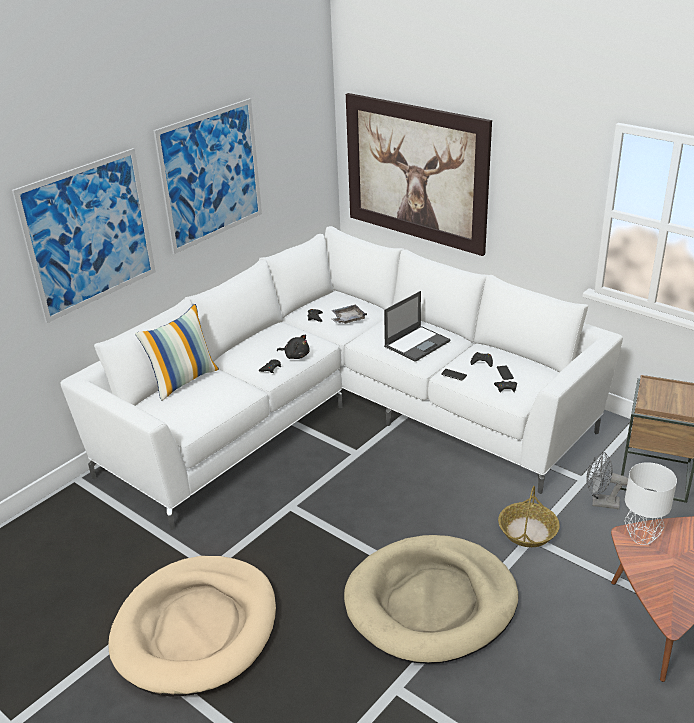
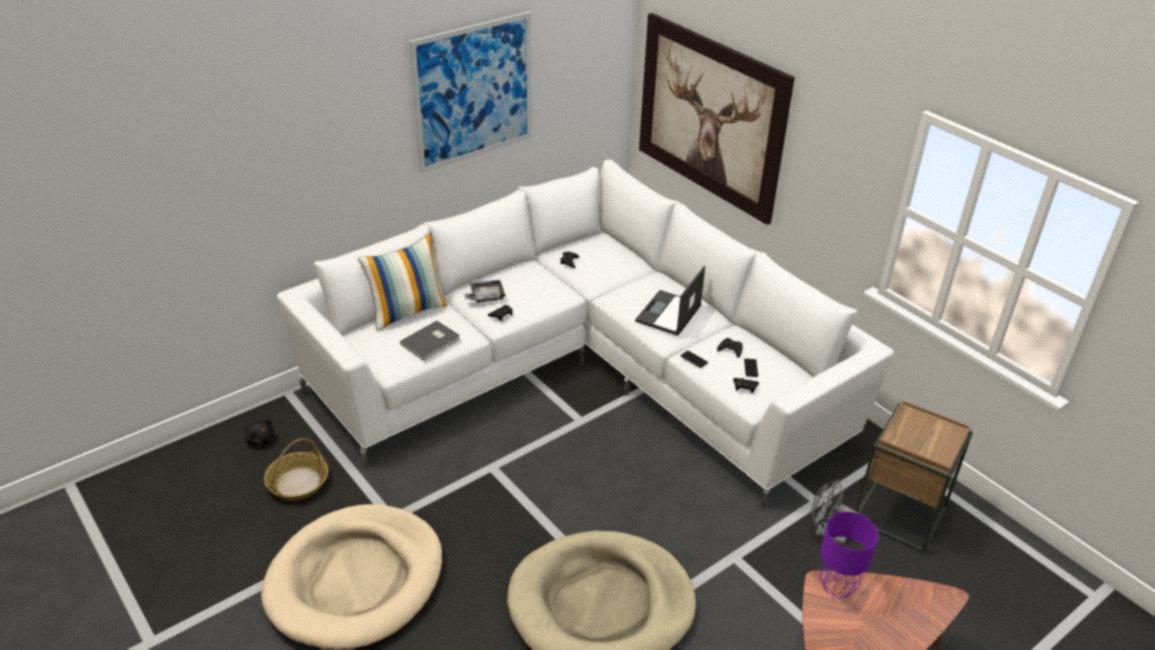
camera: 10 degrees right, 5 degrees up
(89, 234) = (324, 146): picture -> none
(216, 400) = (432, 342): none -> grey book
(296, 356) = (533, 304): black plush toy -> black plush toy (260, 439)
(348, 319) = (604, 270): grey tray -> grey tray (485, 296)
(417, 343) = (668, 314): laptop -> laptop turned 150 degrees clockwise
(527, 531) = (733, 548): basket -> basket (298, 482)
(642, 536) = (837, 588): white table lamp -> purple table lamp

